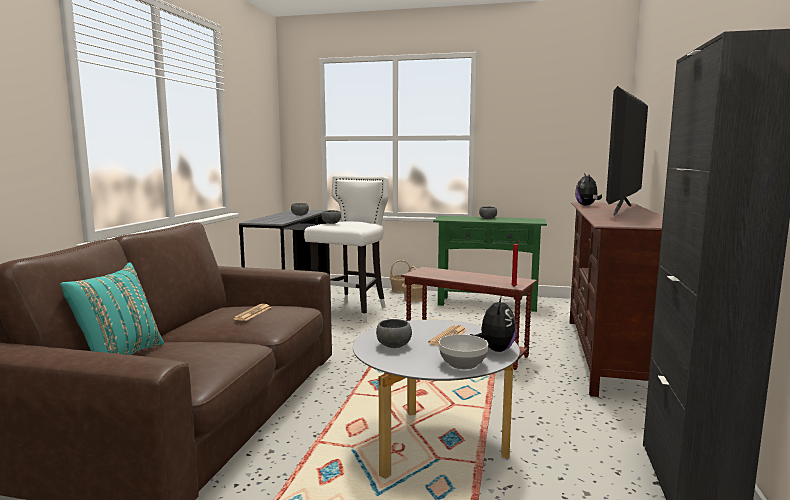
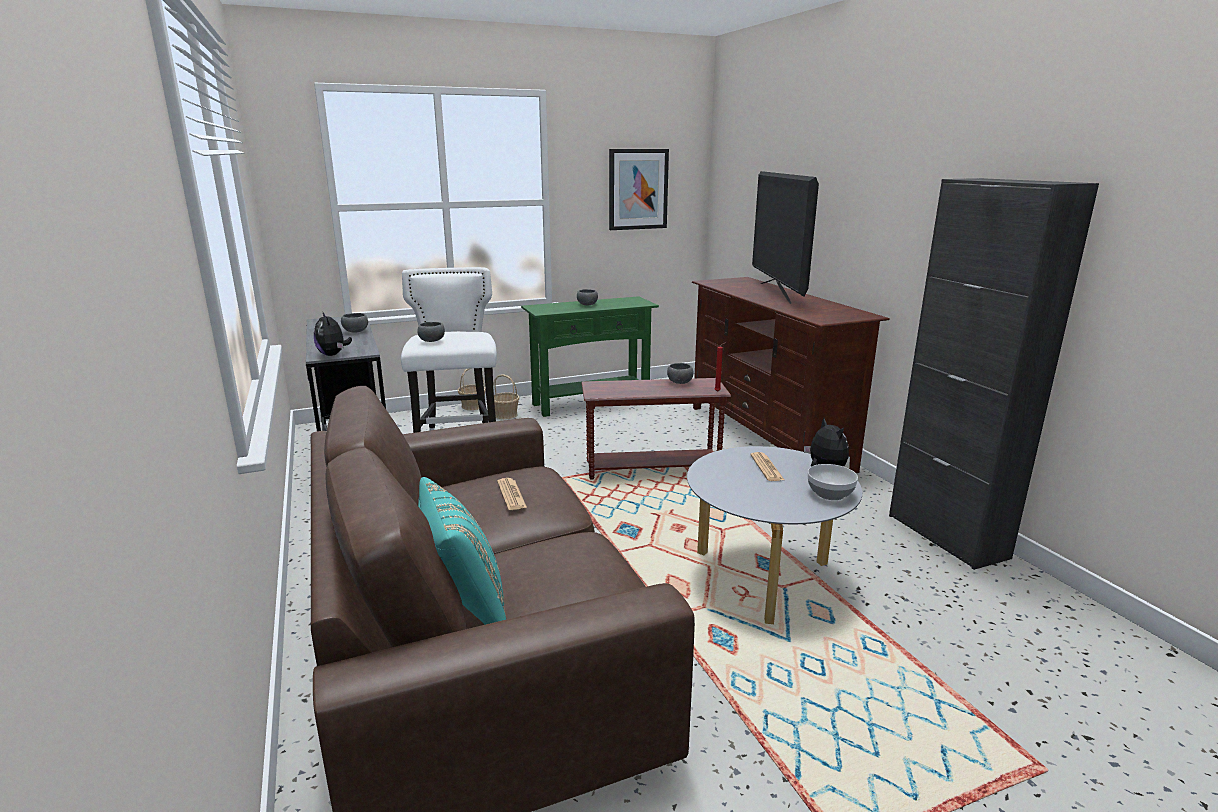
camera: 35 degrees left, 10 degrees up
(393, 345) = (744, 492): grey bowl -> grey bowl (679, 382)
(556, 128) = (638, 189): none -> picture
(587, 205) = (724, 287): plush toy -> plush toy (333, 355)

